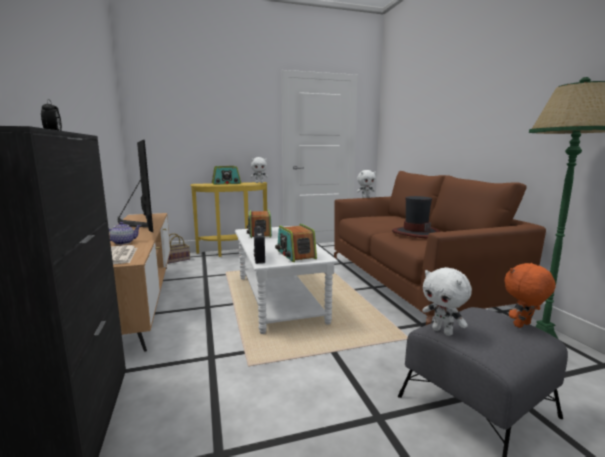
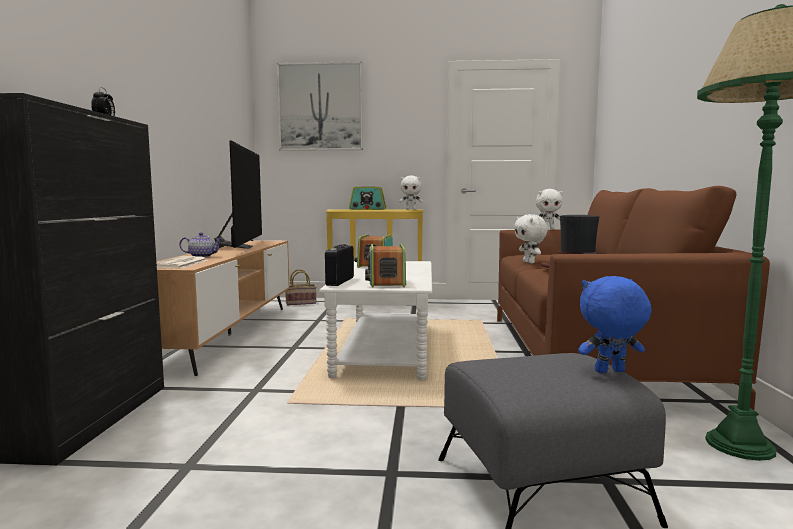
camera: 20 degrees right, 5 degrees down
(181, 100) = (320, 107): none -> picture
(443, 331) = (480, 363): white plush toy -> white plush toy (529, 262)
(523, 325) = (610, 372): orange plush toy -> blue plush toy

